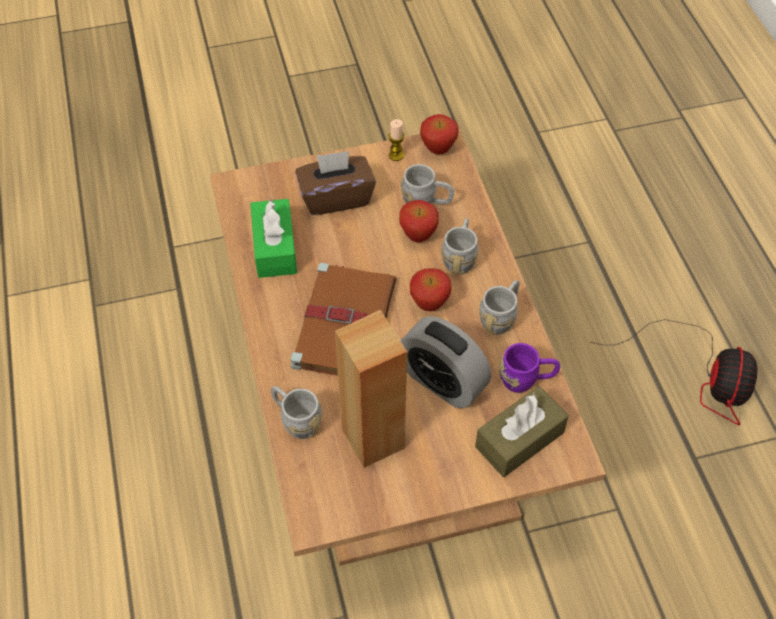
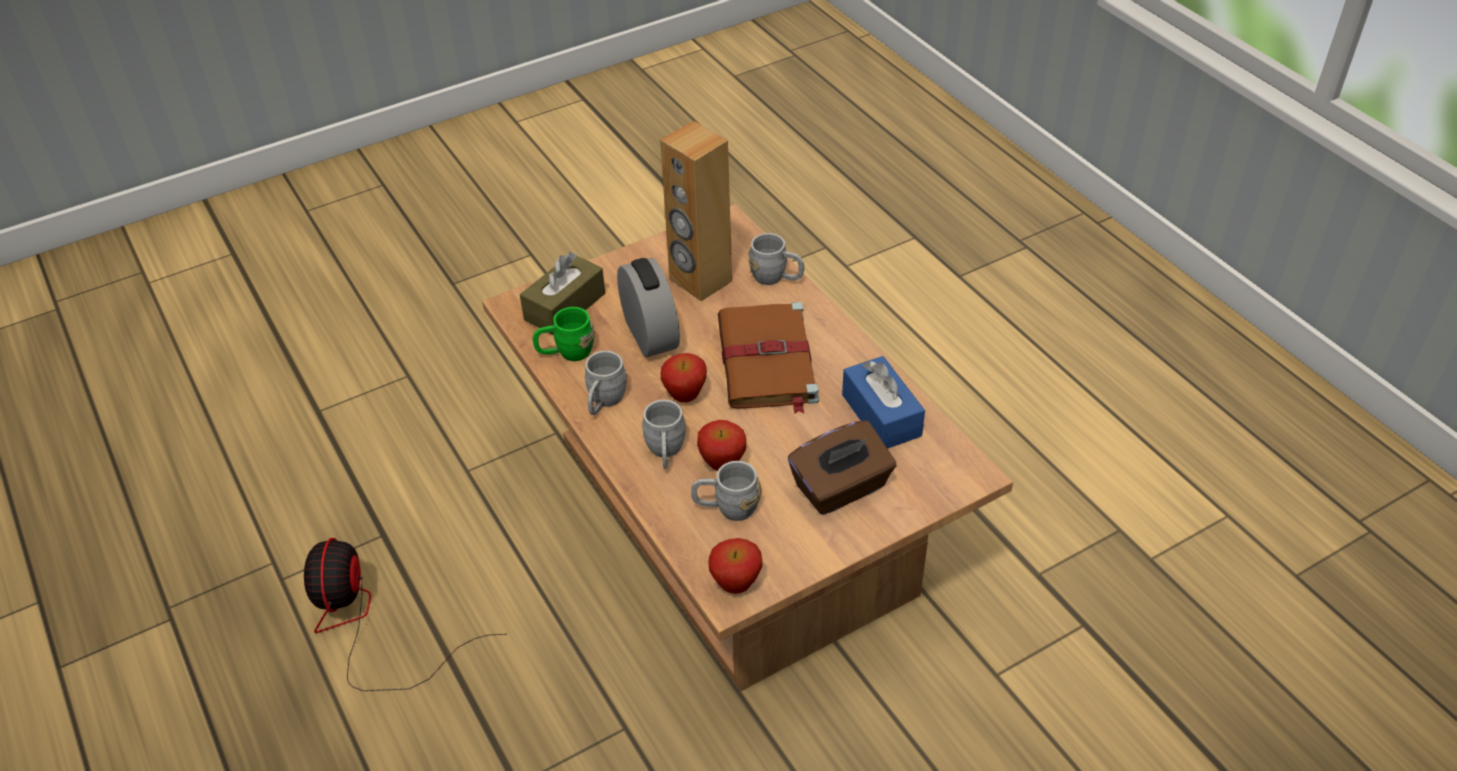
camera: 165 degrees right, 10 degrees down
(275, 247) = (881, 415): green tissue box -> blue tissue box
(396, 155) = (789, 563): candle -> none
(442, 381) = (650, 334): alarm clock -> alarm clock turned 45 degrees clockwise
(526, 380) = (566, 353): purple mug -> green mug

